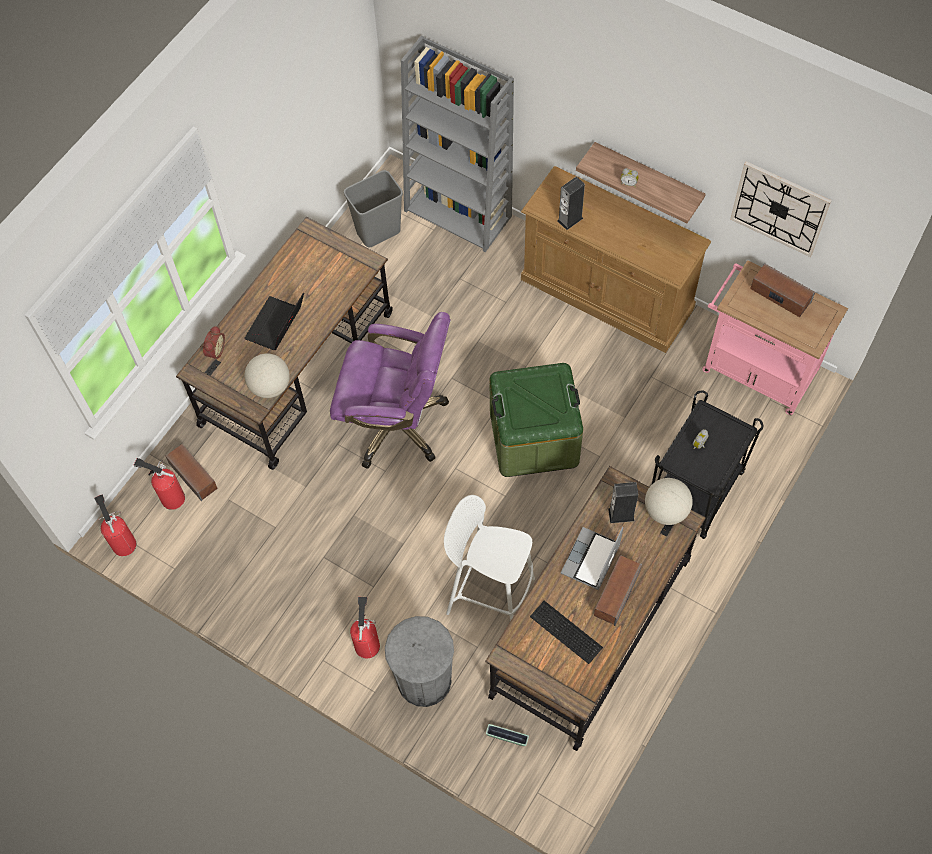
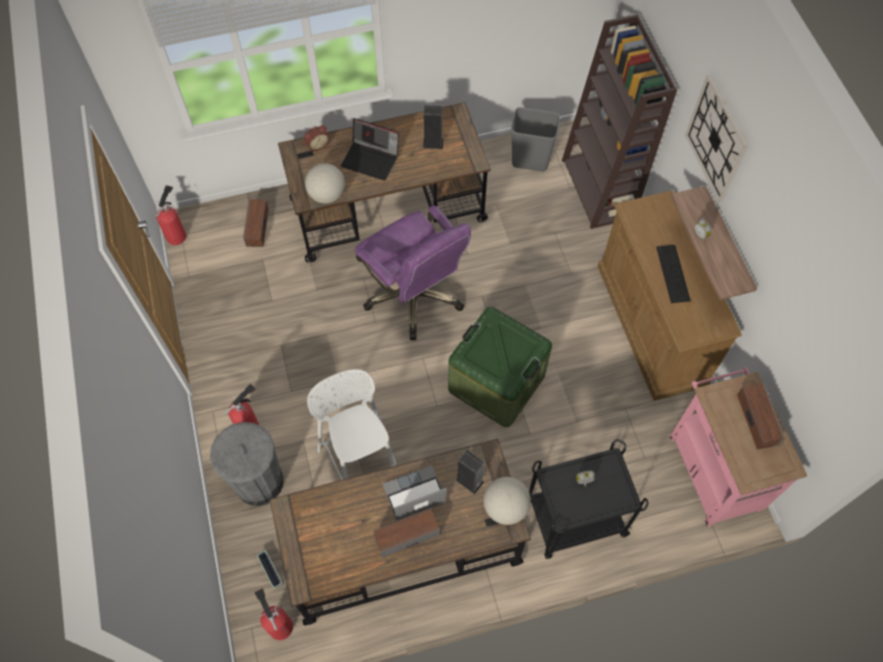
camera: 40 degrees right, 0 degrees up
(170, 497) = (231, 229): fire extinguisher -> fire extinguisher (279, 624)
(276, 326) = (371, 159): laptop -> laptop turned 135 degrees counterclockwise
(459, 213) = (598, 189): grey bookcase -> brown bookcase
(566, 633) = (342, 531): keyboard -> keyboard (672, 274)
(570, 219) = (644, 236): speaker -> speaker (433, 143)
(779, 208) = (802, 342): wall clock -> wall clock (716, 139)

